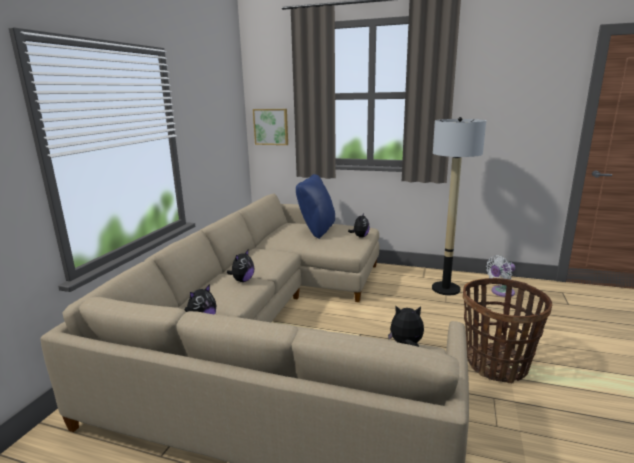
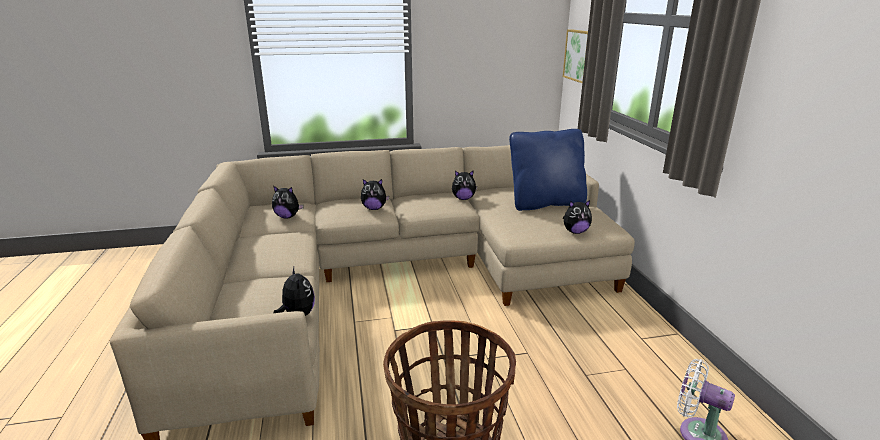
camera: 60 degrees right, 5 degrees up
(270, 249) = (463, 198): none -> plush toy
(446, 289) = (629, 367): floor lamp -> none

